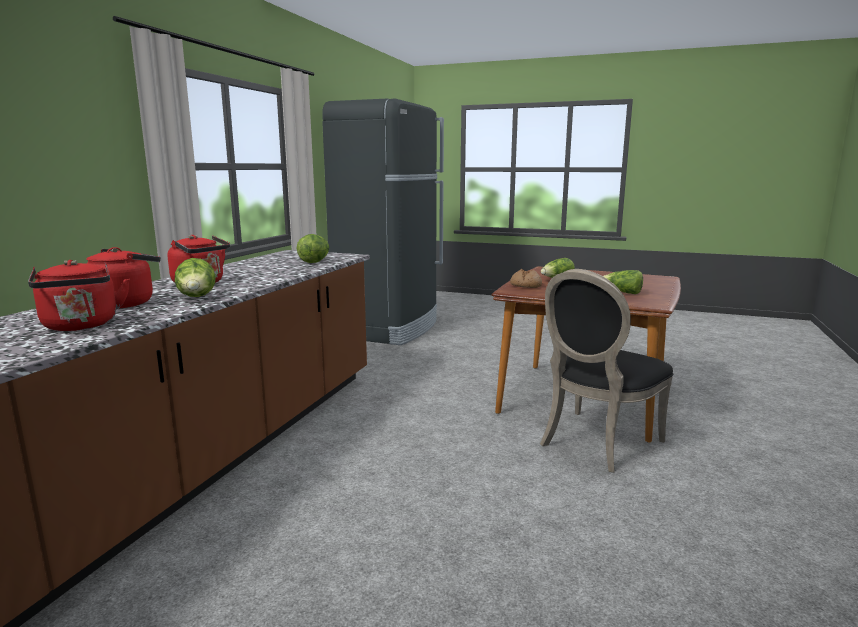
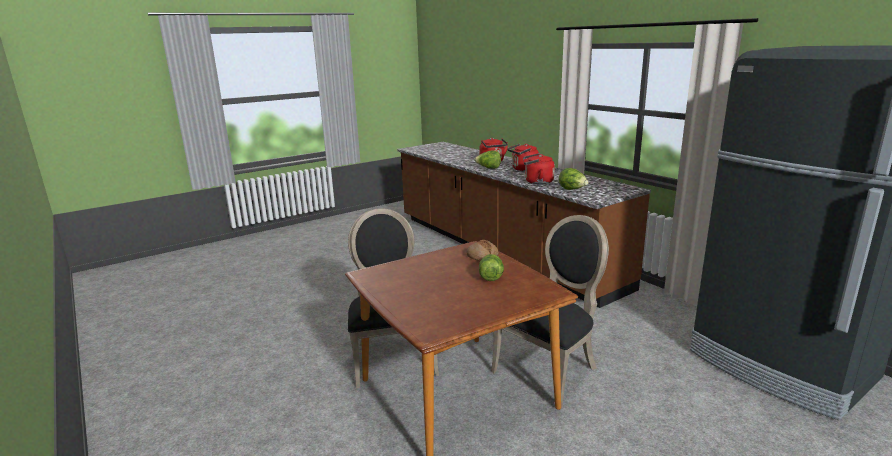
camera: 125 degrees right, 5 degrees up
(81, 326) = (462, 159): red kettle -> red kettle (537, 182)
(494, 377) = (550, 370): none -> black chair
(622, 292) = (408, 279): lettuce -> none

